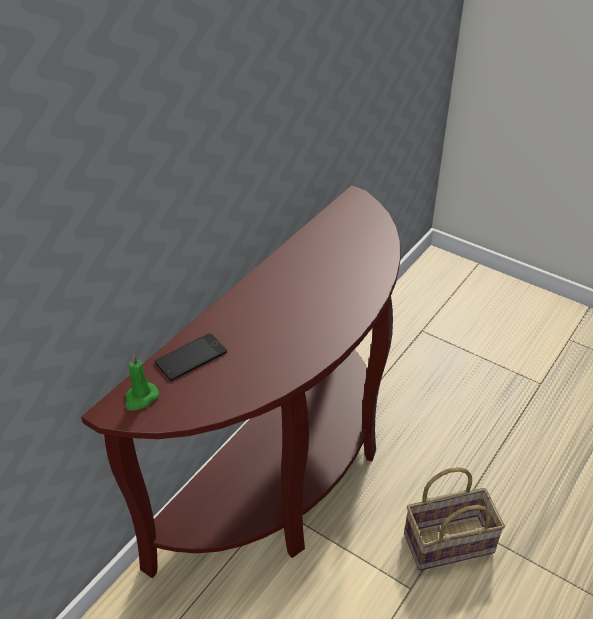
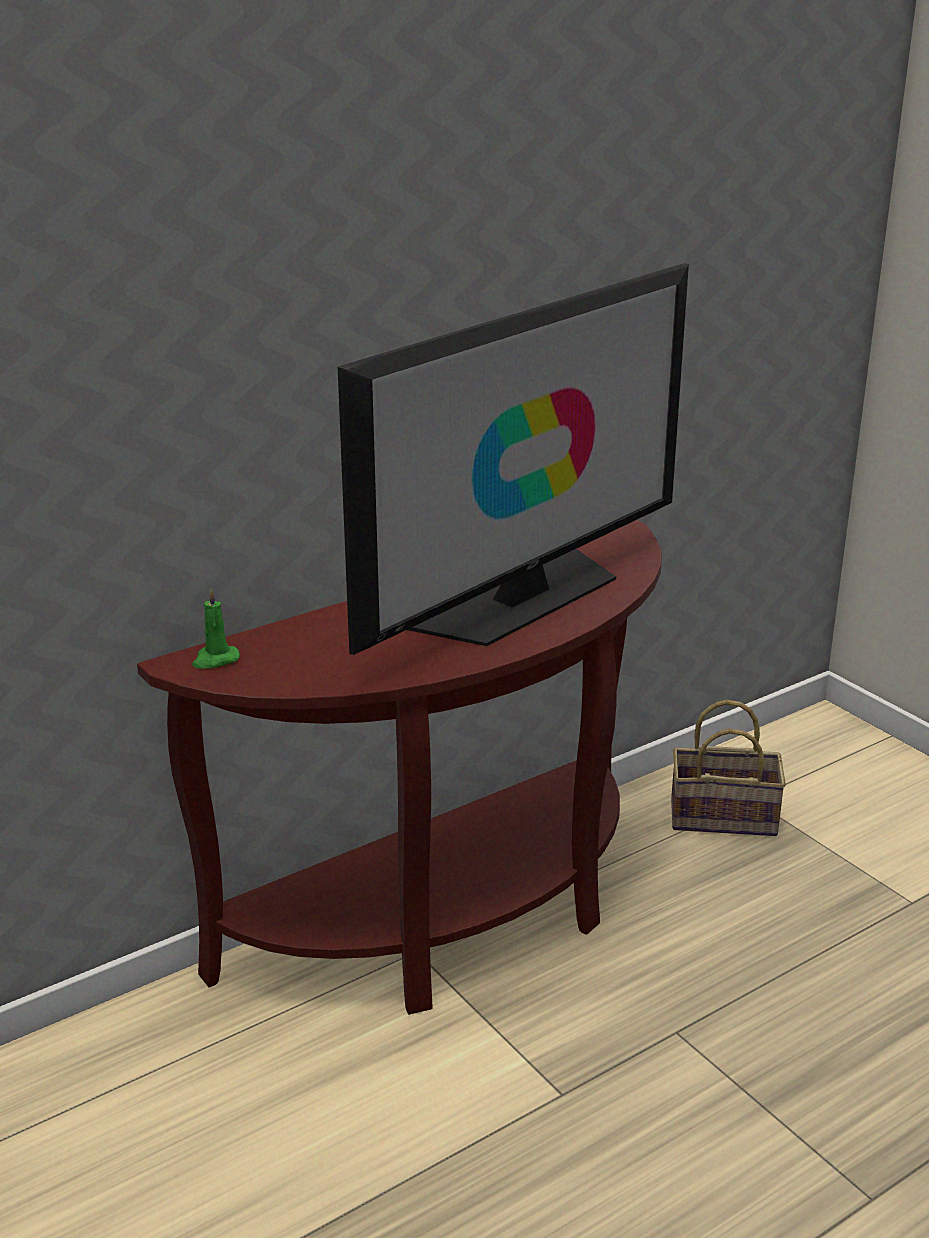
camera: 20 degrees right, 15 degrees down
(191, 357) = (300, 637): phone -> none
(324, 280) = (521, 598): none -> television
(450, 541) = (653, 1055): basket -> basket (726, 816)

